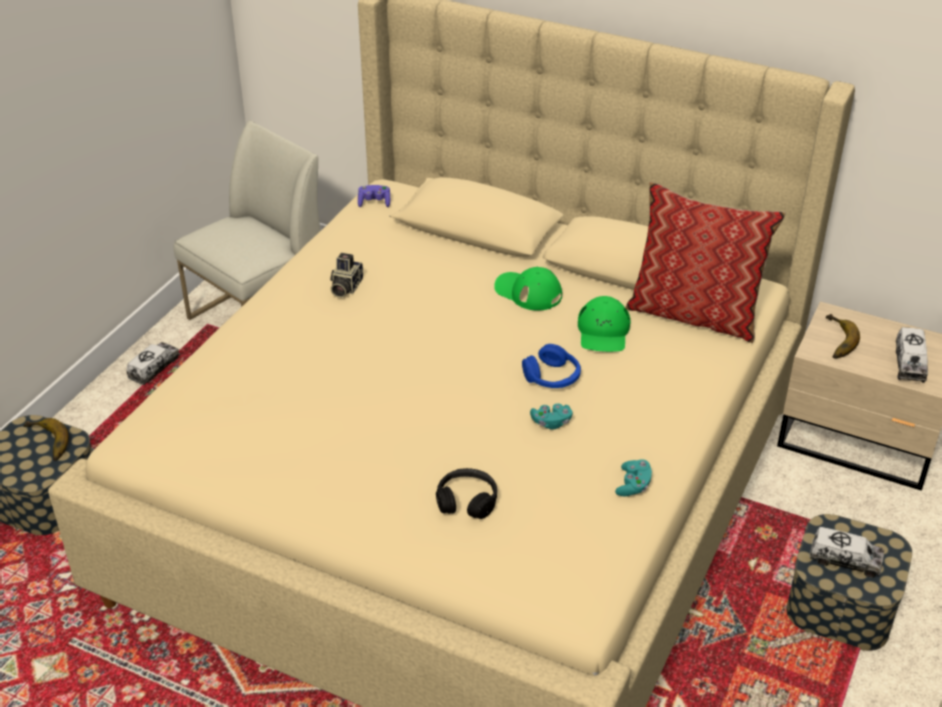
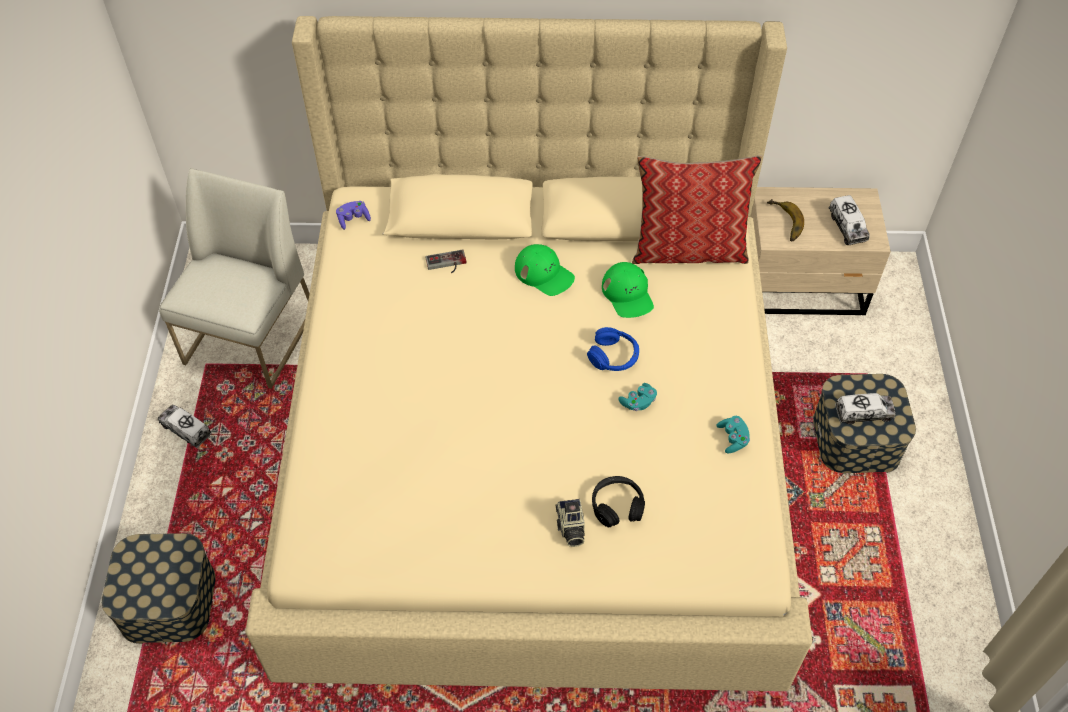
camera: 25 degrees left, 15 degrees up
(45, 443) = (161, 561): banana -> none
(154, 369) = (186, 430): toy truck -> toy truck turned 60 degrees counterclockwise
(345, 287) = (385, 324): camera -> camera (570, 528)
(437, 259) = (446, 264): none -> game controller
(528, 292) = (544, 273): green cap -> green cap turned 150 degrees counterclockwise

